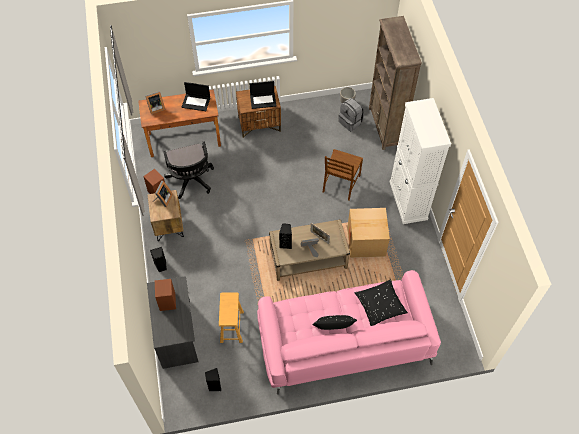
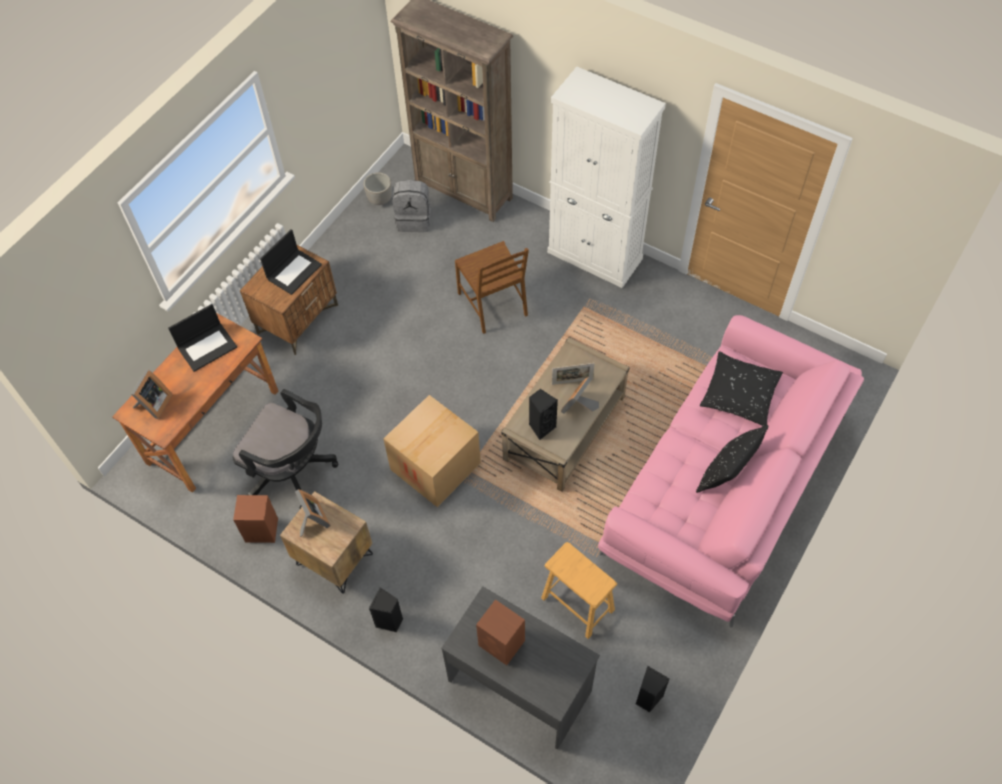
camera: 45 degrees left, 0 degrees up
(366, 241) = (606, 346): cardboard box -> cardboard box (435, 466)

